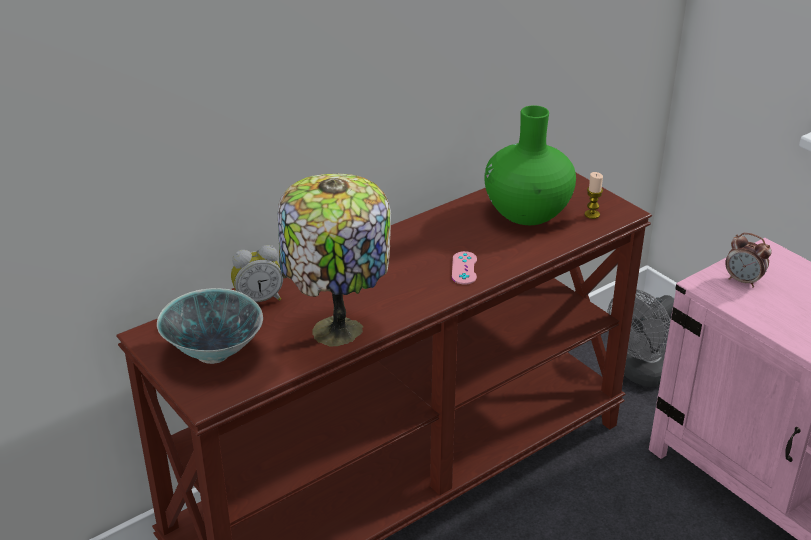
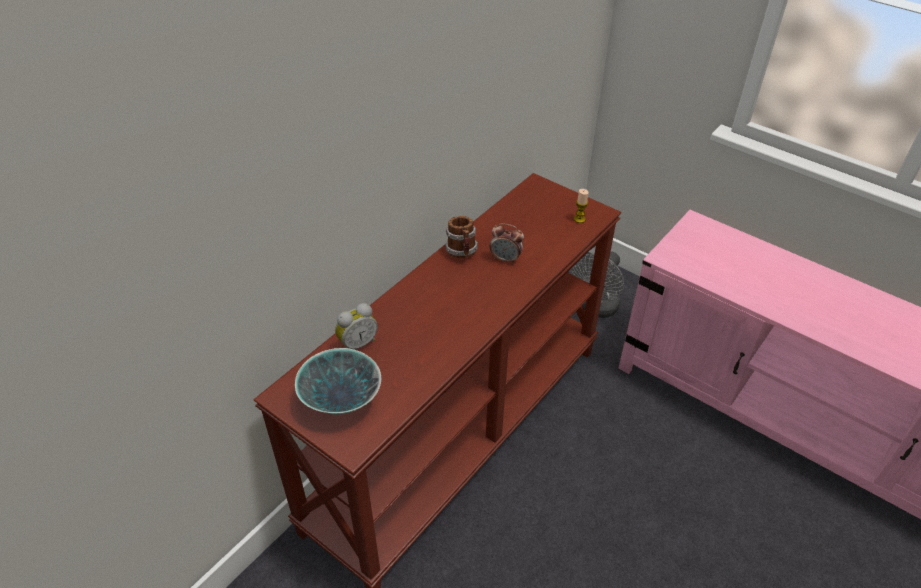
camera: 15 degrees left, 10 degrees up
(336, 333) = (431, 364): table lamp -> none
(426, 229) = (462, 253): none -> mug
(464, 268) = (504, 284): pink game controller -> none
(527, 212) = (532, 225): green vase -> none
(743, 281) = (688, 250): alarm clock -> alarm clock (505, 259)

